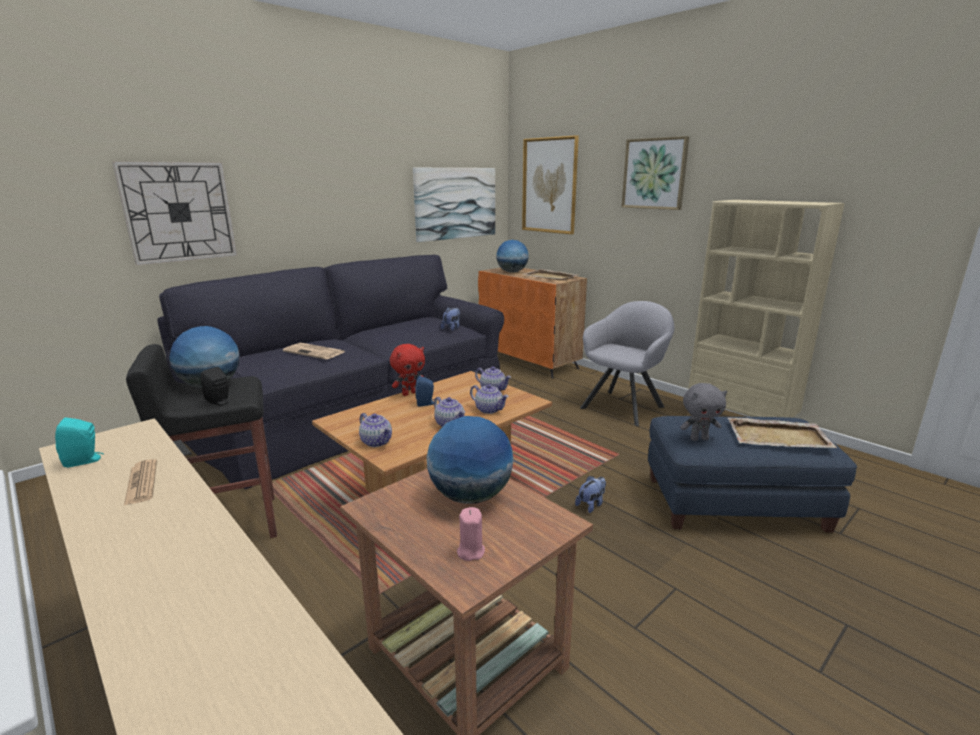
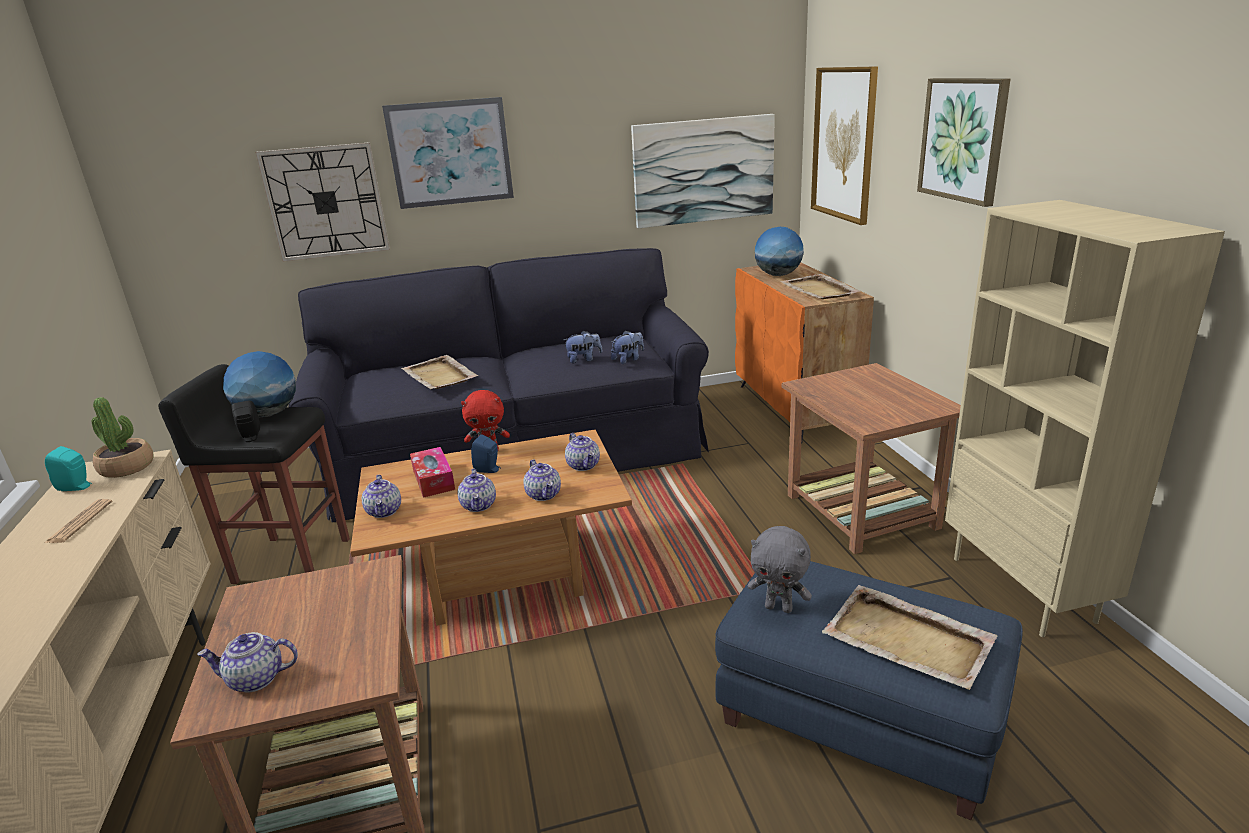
camera: 30 degrees right, 5 degrees up
(125, 437) = (127, 467): none -> potted plant
(287, 177) = (450, 153): none -> picture
(315, 352) = (439, 376): newspaper -> beige tray
(390, 416) = (433, 480): none -> tissue box
(470, 551) = (255, 679): pink candle -> teapot
(471, 496) = (336, 613): globe -> none
(591, 505) = (655, 651): plush toy -> plush toy (584, 359)
(625, 406) = (862, 512): grey armchair -> brown side table

